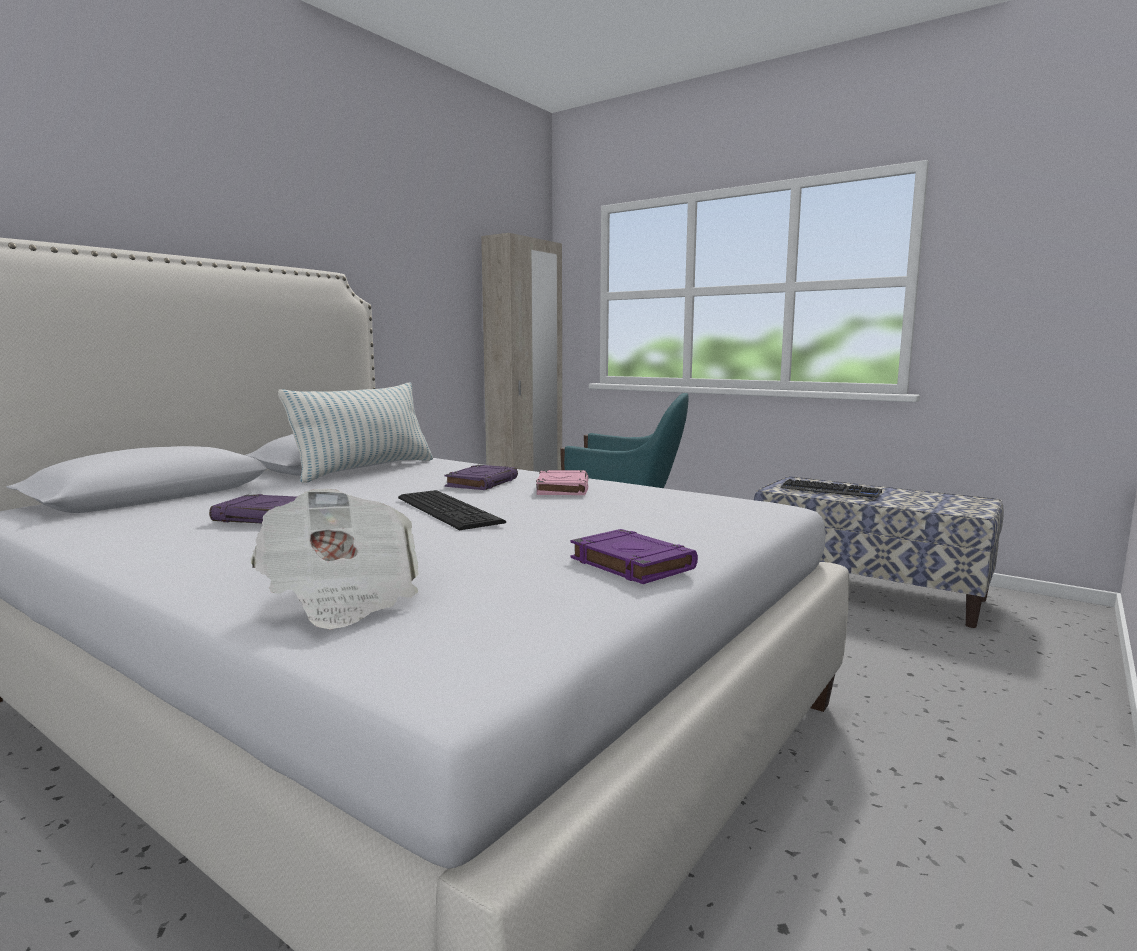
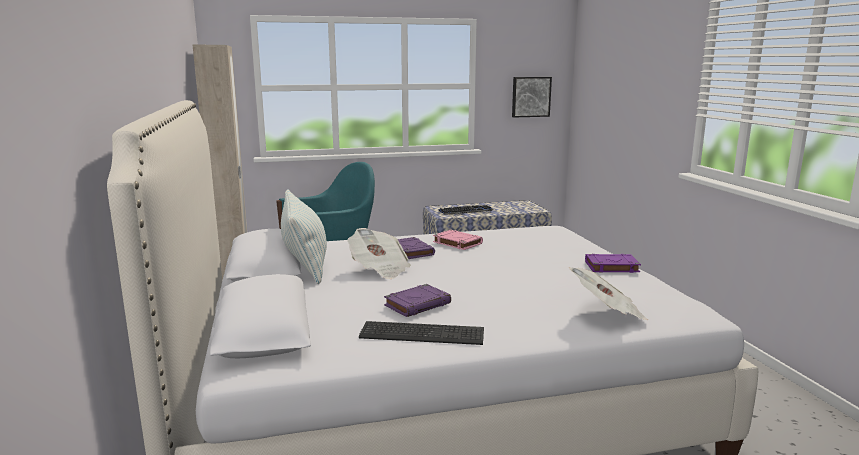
camera: 50 degrees left, 5 degrees up
(389, 487) = (379, 269): none -> newspaper
(450, 509) = (471, 269): keyboard -> keyboard (421, 332)
(1045, 297) = (530, 96): none -> picture

